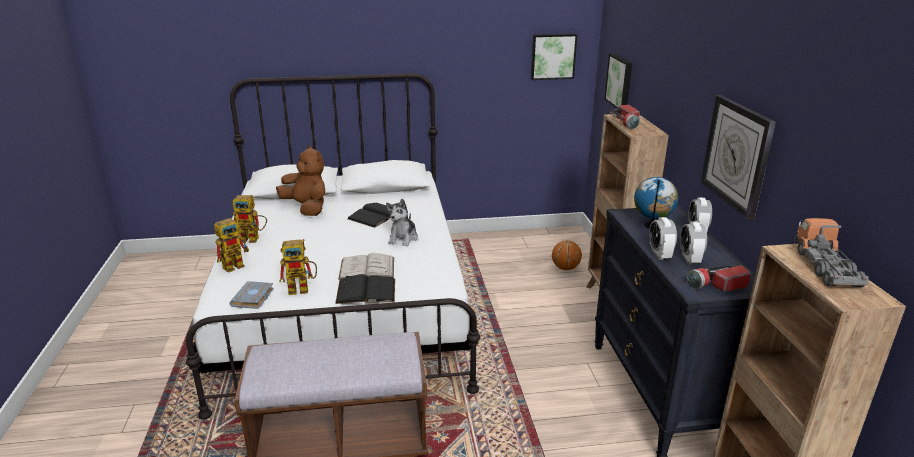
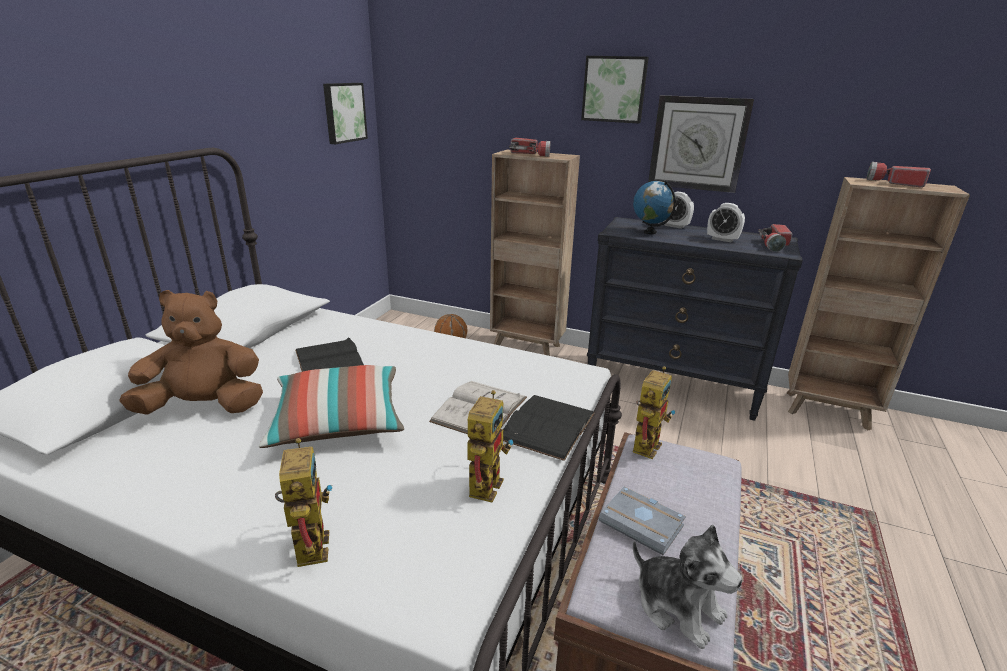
camera: 60 degrees left, 0 degrees up
(253, 298) = (467, 548): grey book -> grey book (643, 524)
(254, 239) = (230, 493): toy robot -> toy robot (646, 443)
(322, 238) = (338, 421): none -> pillow
(403, 238) = (427, 362): plush toy -> plush toy (678, 606)
(620, 82) = (446, 127): picture -> picture (614, 89)
(659, 254) = (707, 244): alarm clock -> none
(826, 268) = (894, 183): toy truck -> flashlight

